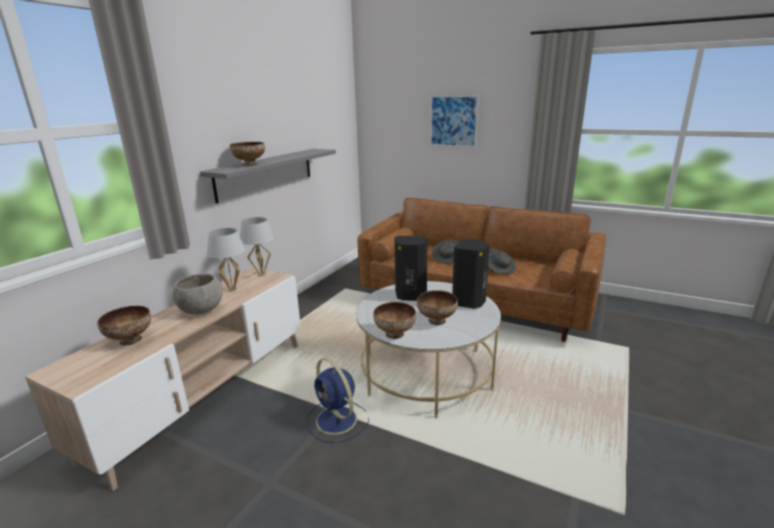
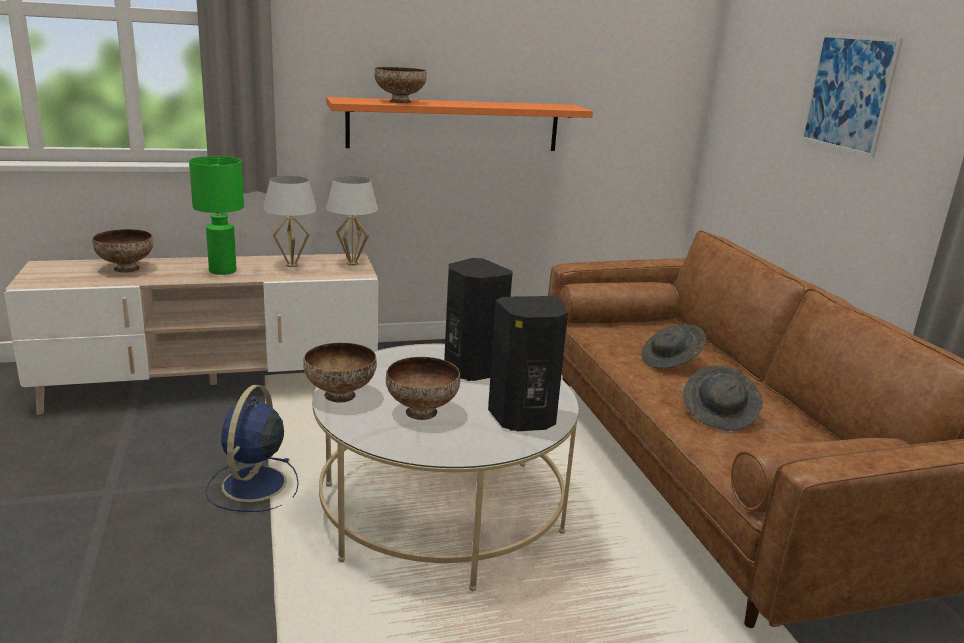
camera: 45 degrees right, 0 degrees up
(201, 310) = (223, 271): grey bowl -> green table lamp
(266, 173) = (454, 125): grey shelf -> orange shelf

